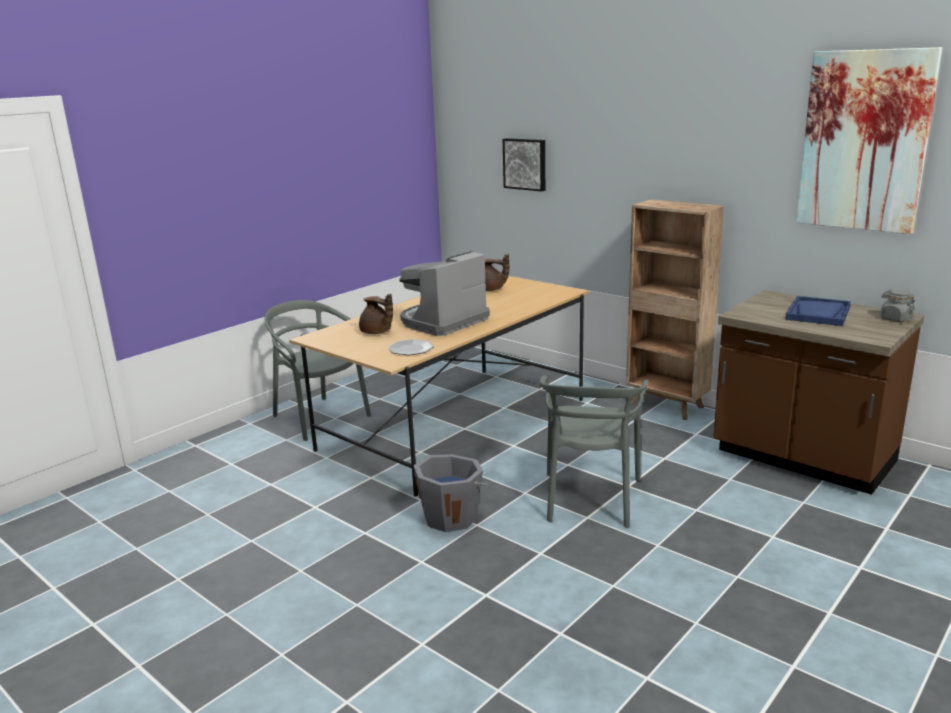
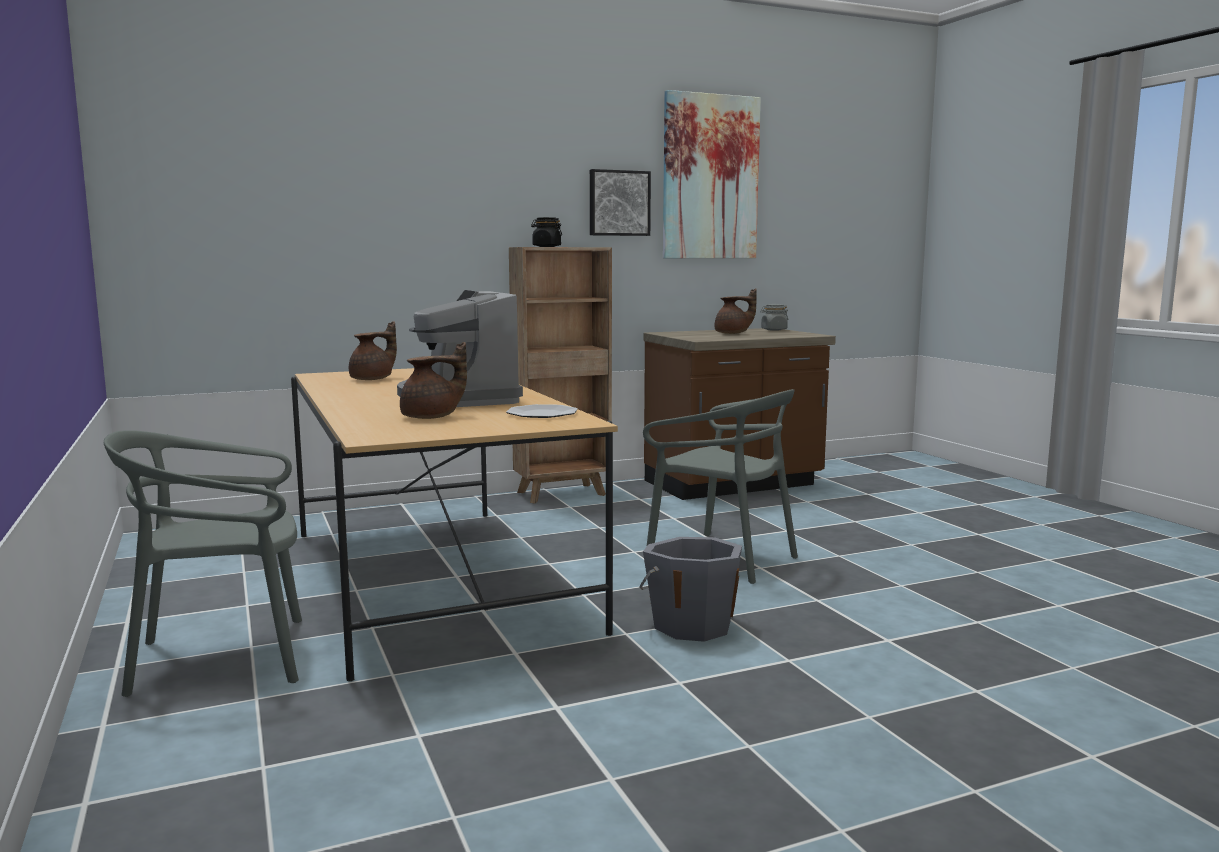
camera: 65 degrees left, 10 degrees down
(525, 164) = (299, 213): picture -> picture (618, 203)
(668, 203) = (546, 246): none -> black jar
(818, 313) = (733, 333): blue tray -> brown teapot

